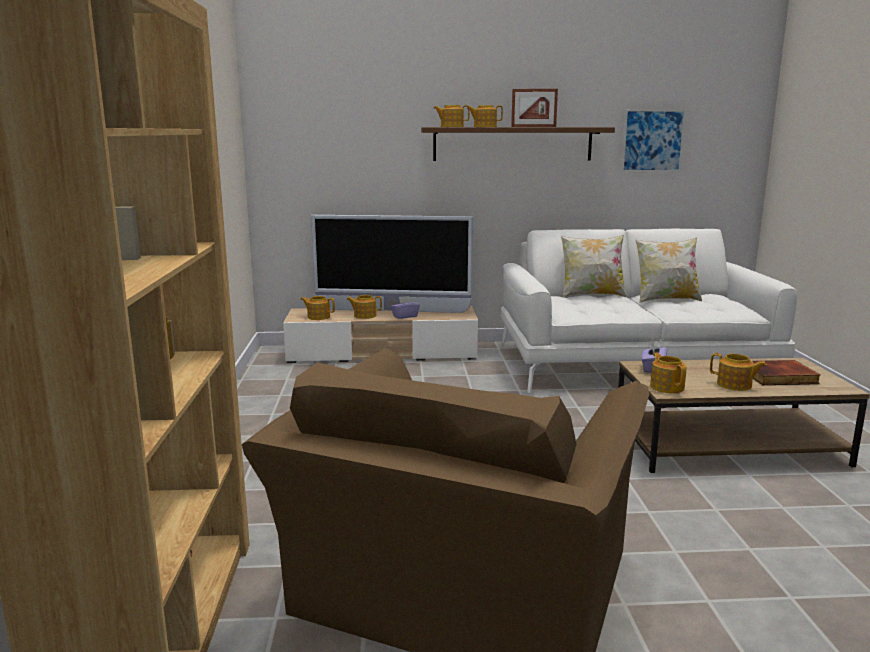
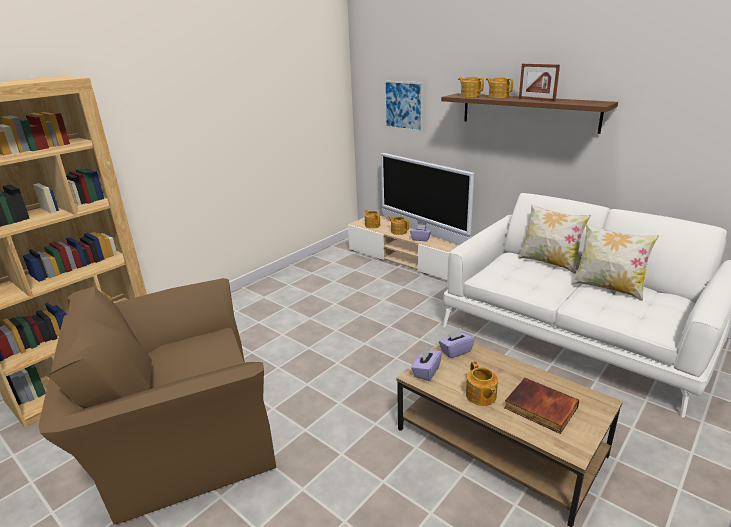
camera: 45 degrees right, 10 degrees up
(653, 140) = (673, 119): picture -> picture (403, 105)
(667, 387) = (426, 371): teapot -> purple tissue box

